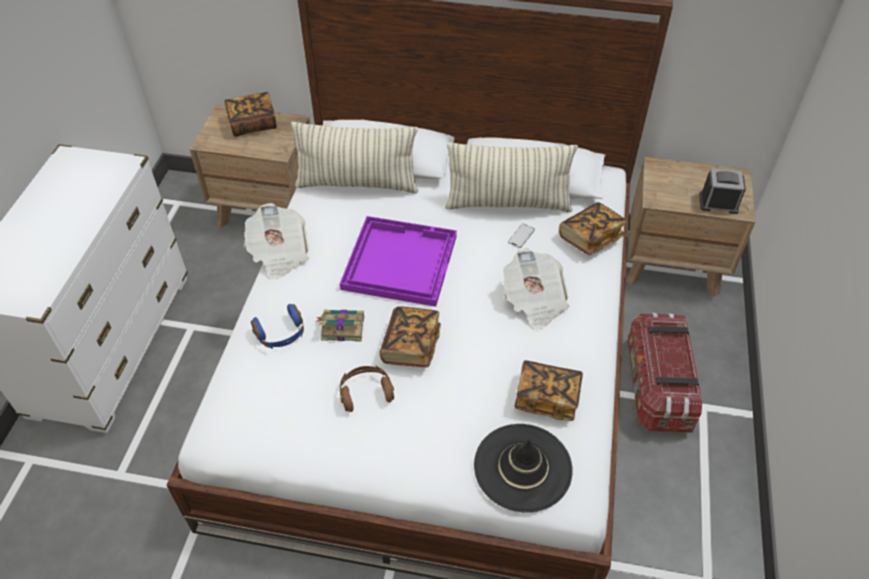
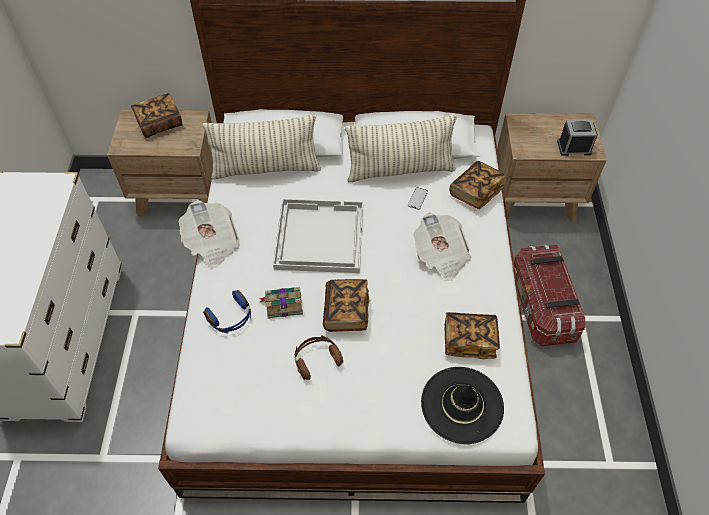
camera: 10 degrees left, 5 degrees up
(399, 261) = (319, 236): purple tray -> white tray

